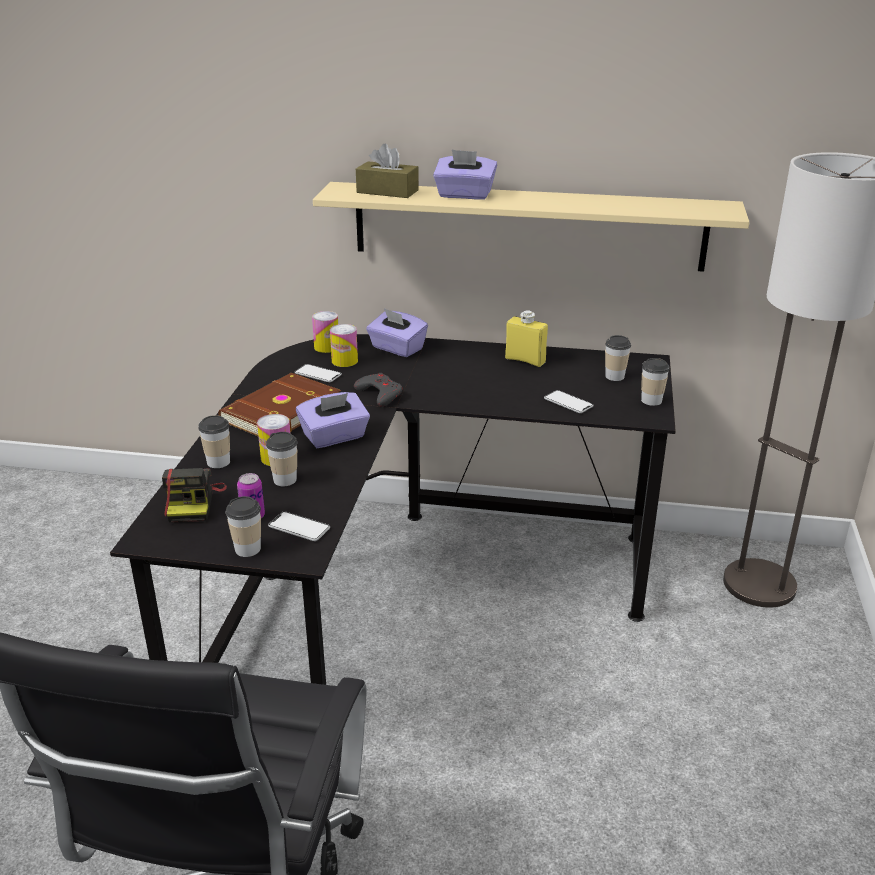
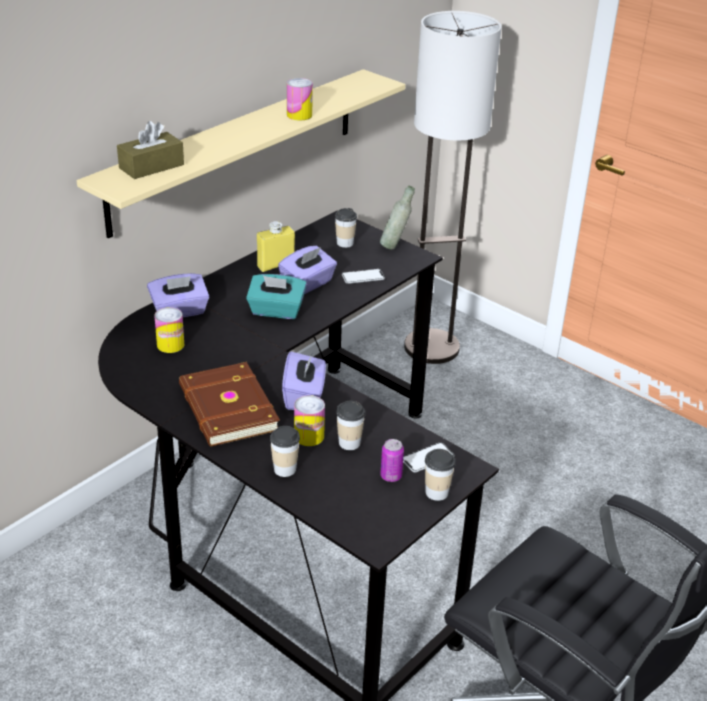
camera: 60 degrees left, 5 degrees up
(193, 503) = (341, 501): camera -> none
(318, 374) = (179, 367): phone -> none
(326, 347) = (129, 344): can -> can (299, 115)
(380, 394) = (254, 349): grey game controller -> none
(452, 384) = (276, 311): none -> turquoise tissue box
(464, 195) = (211, 142): purple tissue box -> purple tissue box (308, 284)
(651, 400) = (395, 246): cup -> grey bottle

